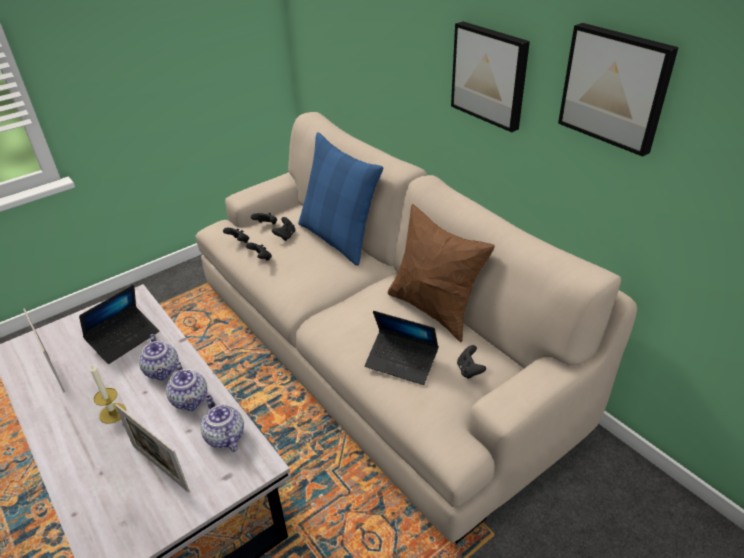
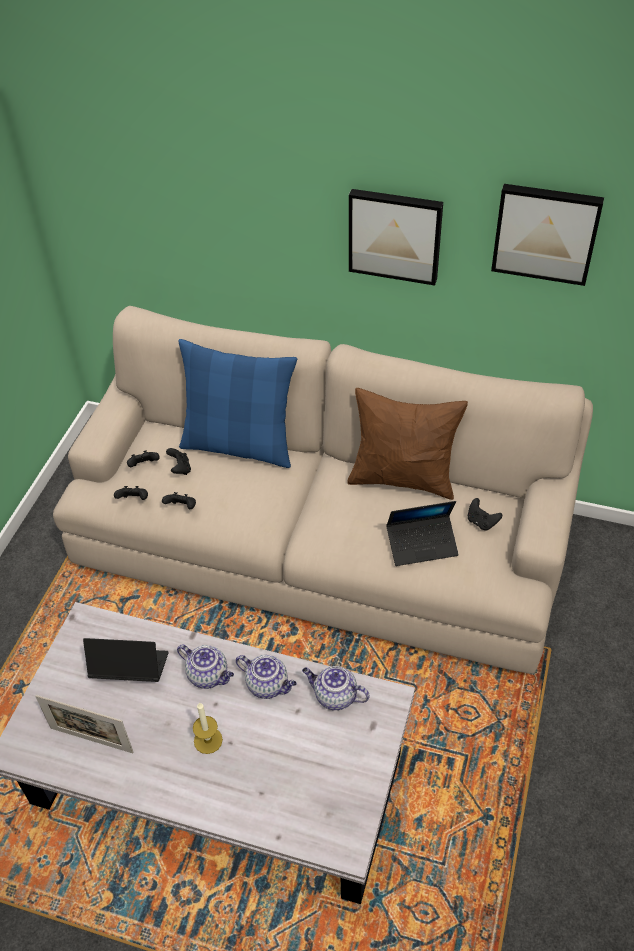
camera: 35 degrees left, 10 degrees up
(124, 339) = (130, 669): laptop -> laptop turned 90 degrees counterclockwise
(160, 468) = (309, 755): picture frame -> none

